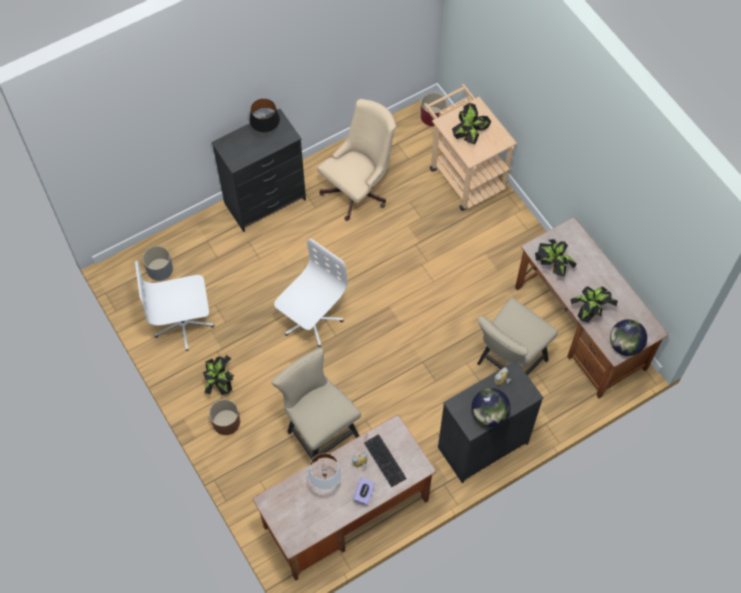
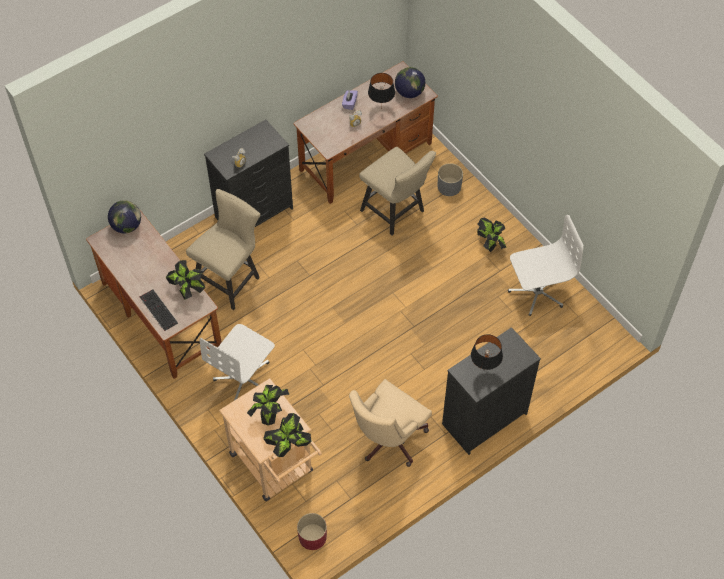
camera: 175 degrees right, 5 degrees down
(160, 269) = (573, 340): grey planter -> grey planter (449, 187)
(226, 422) = (478, 214): brown planter -> none
(311, 320) = (417, 304): white office chair -> white office chair (244, 379)
(325, 484) = (381, 108): white table lamp -> black table lamp
(386, 461) = (334, 126): keyboard -> keyboard (157, 310)
(489, 415) = (250, 138): globe -> globe (409, 92)
(590, 312) = (155, 252): potted plant -> potted plant (288, 445)

